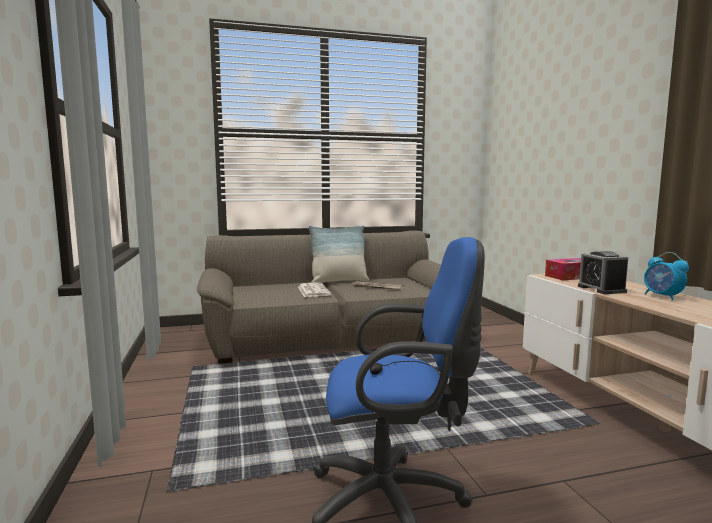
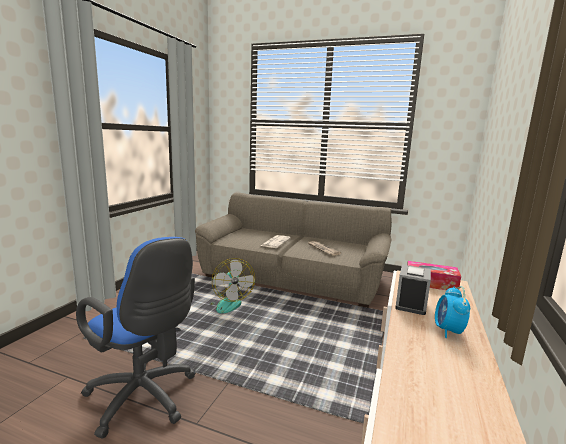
camera: 35 degrees right, 5 degrees up
(303, 381) = (227, 303): none -> fan
(339, 281) = (310, 238): pillow -> none

